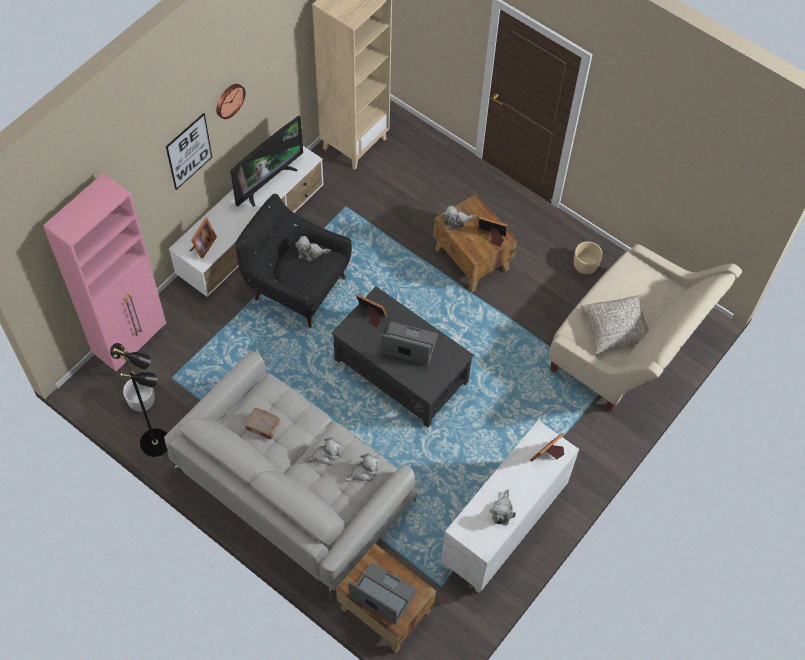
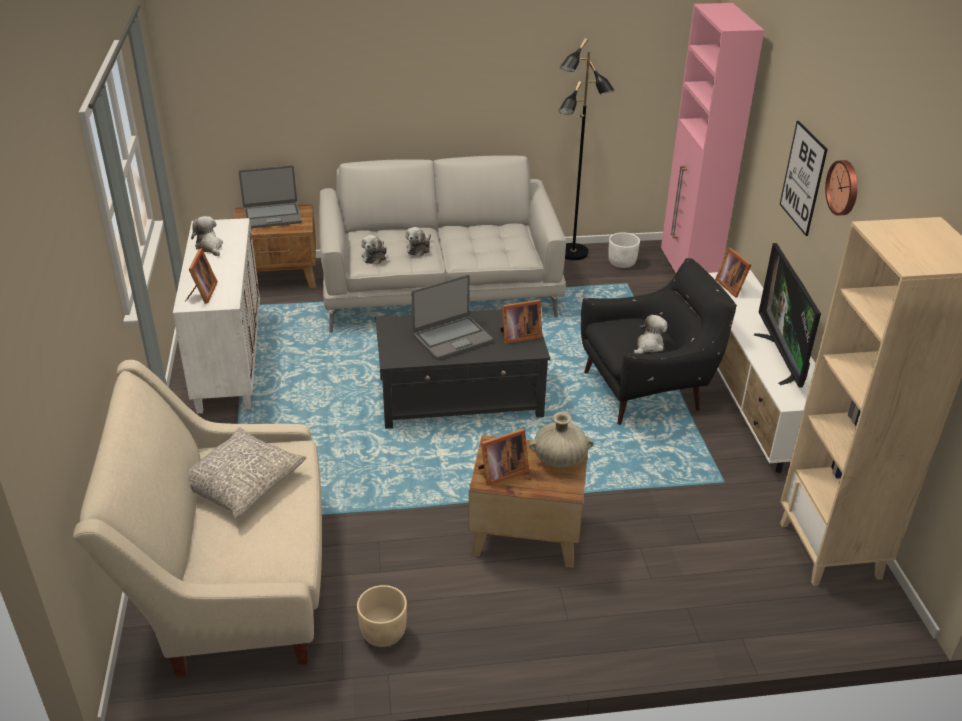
camera: 135 degrees right, 25 degrees down
(263, 426) = (490, 235): brown book -> none
(457, 221) = (560, 459): plush toy -> beige vase

